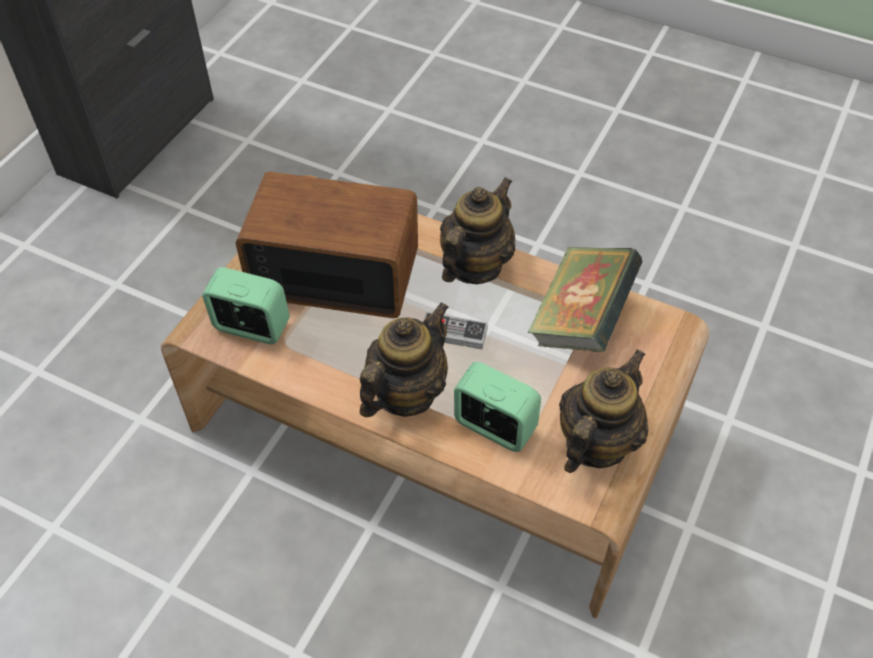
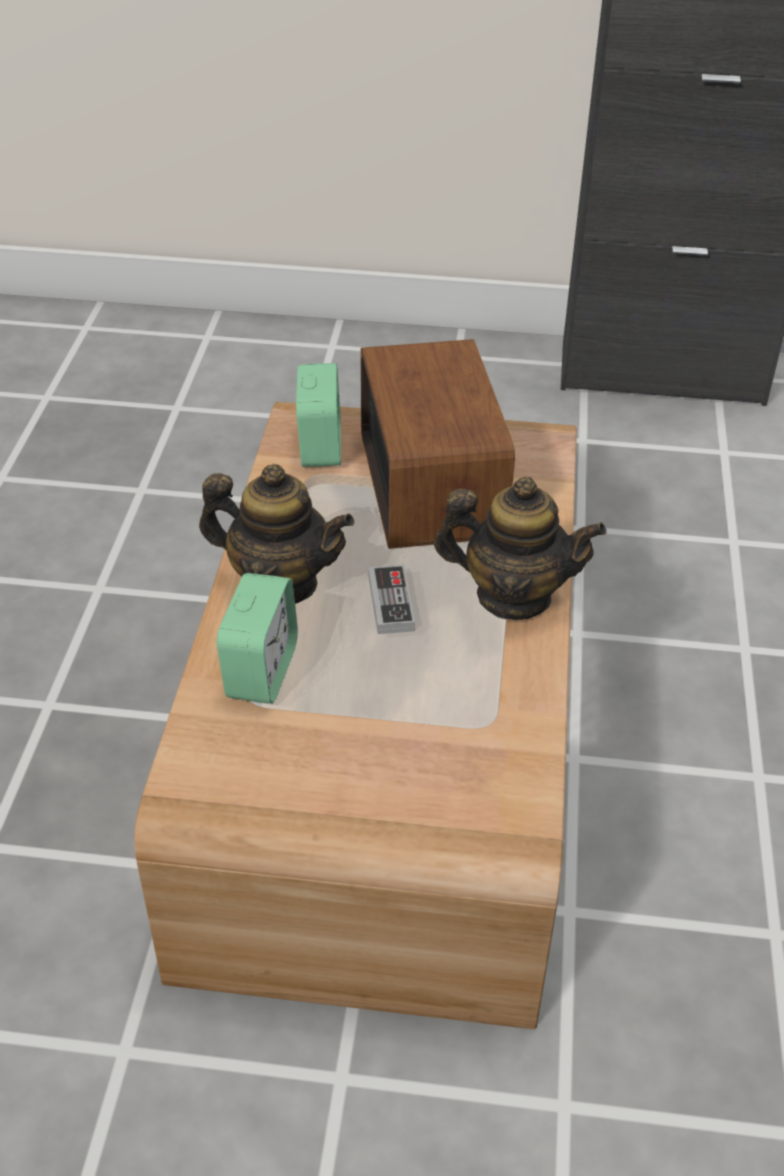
camera: 70 degrees right, 10 degrees down
(580, 320) = (475, 720): book -> none
(595, 443) = (272, 774): teapot -> none

